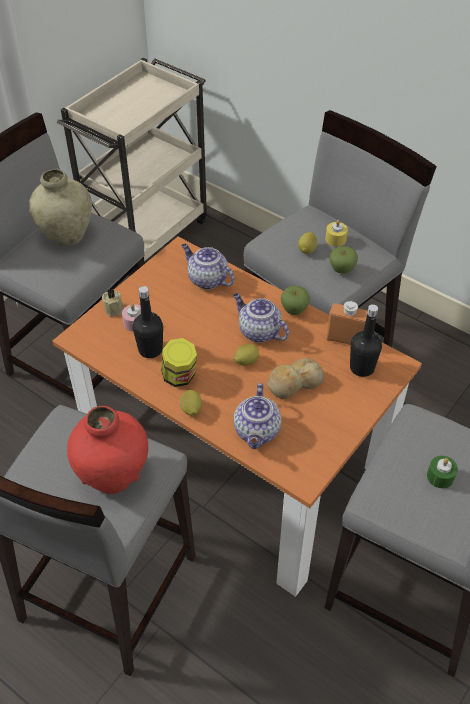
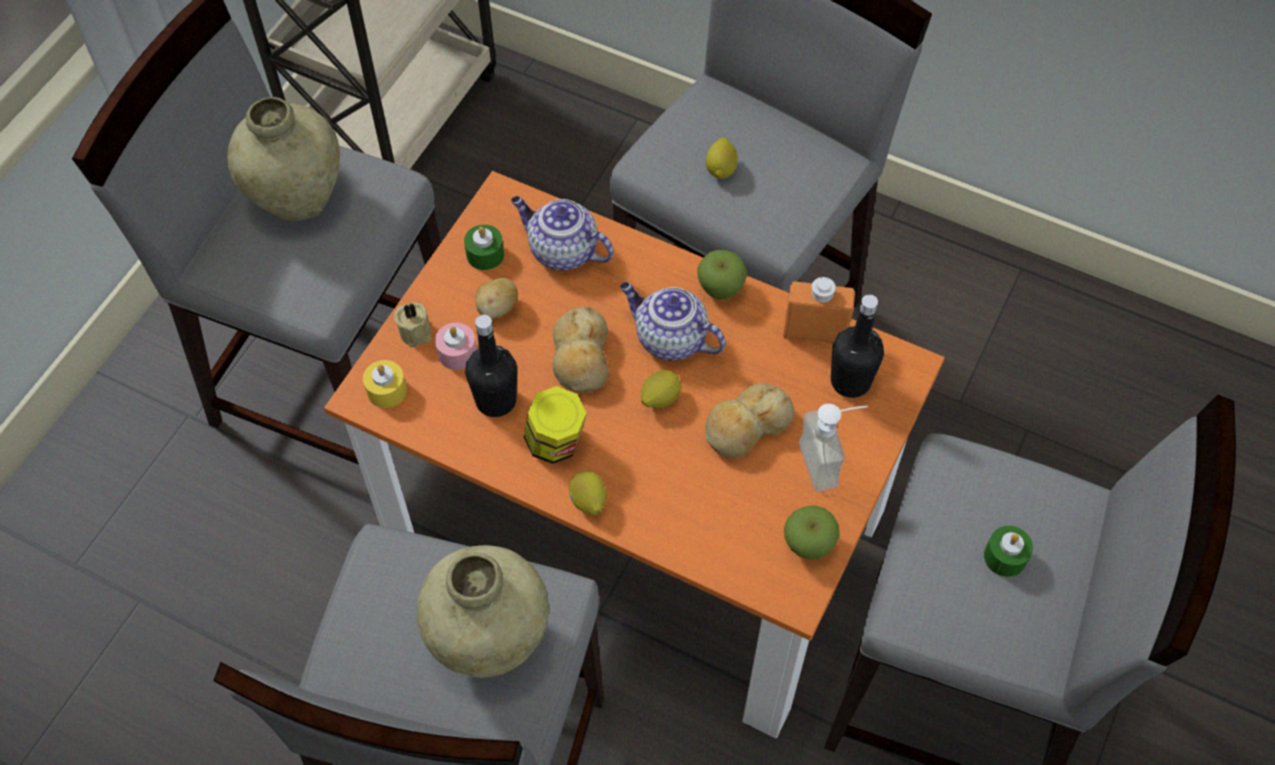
camera: 10 degrees left, 10 degrees up
(113, 476) = (490, 641): red vase -> beige vase
(163, 276) = (485, 254): none -> green candle
(163, 303) = (497, 308): none -> potato
(204, 335) = (581, 358): none -> bread
(257, 432) = (704, 524): teapot -> none
(335, 239) = (765, 141): yellow candle -> yellow candle (386, 390)
(341, 409) = (830, 462): none -> soap dispenser
(342, 270) = (786, 200): apple -> apple (808, 545)

